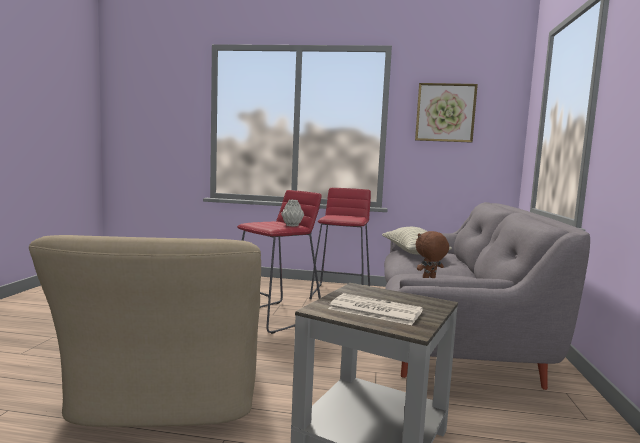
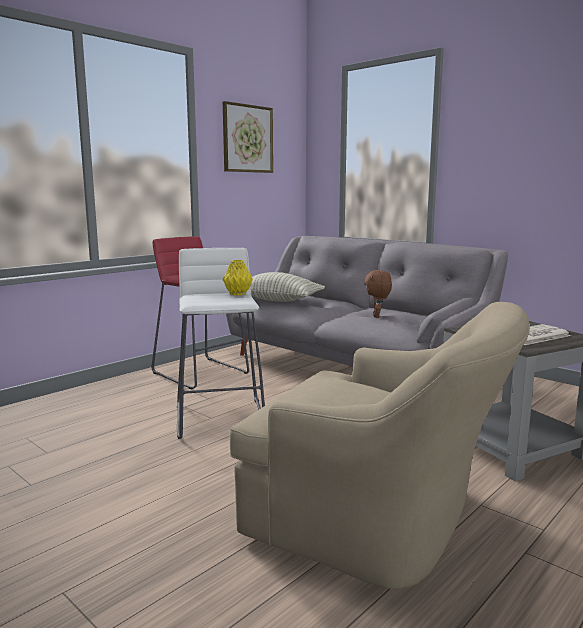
camera: 55 degrees left, 5 degrees up
(277, 316) = (221, 417): red stool -> white stool
(292, 225) = (238, 294): grey vase -> yellow vase

